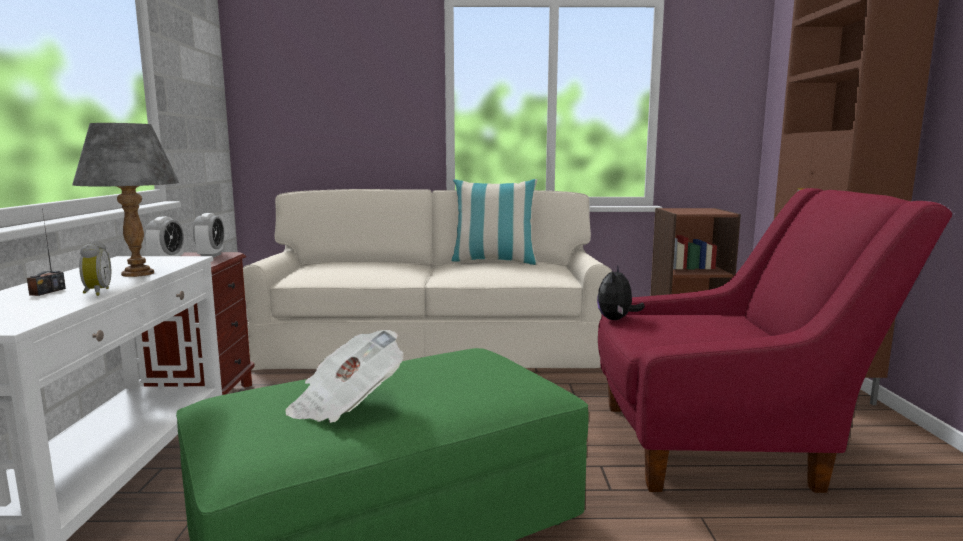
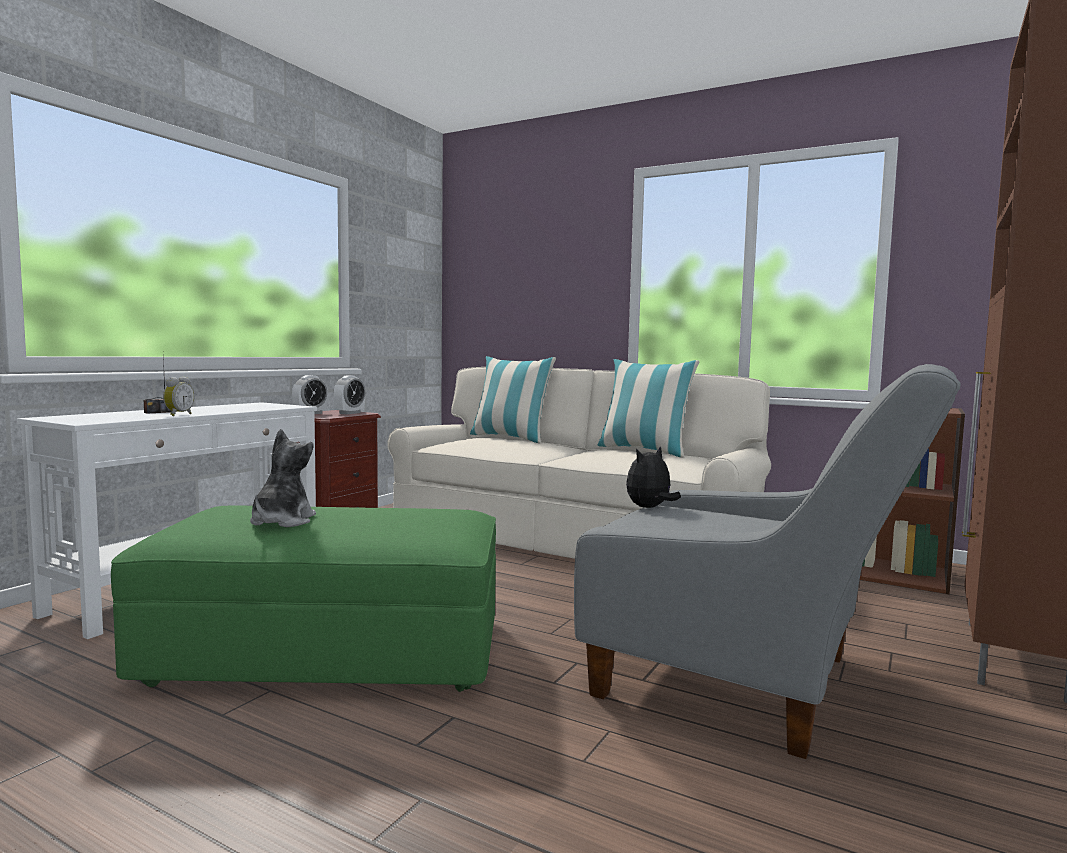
camera: 30 degrees right, 5 degrees down
(138, 273) = (235, 410): grey table lamp -> none
(346, 404) = (282, 521): newspaper -> plush toy
(352, 261) = (510, 438): none -> pillow
(725, 445) = (752, 683): red armchair -> grey armchair

